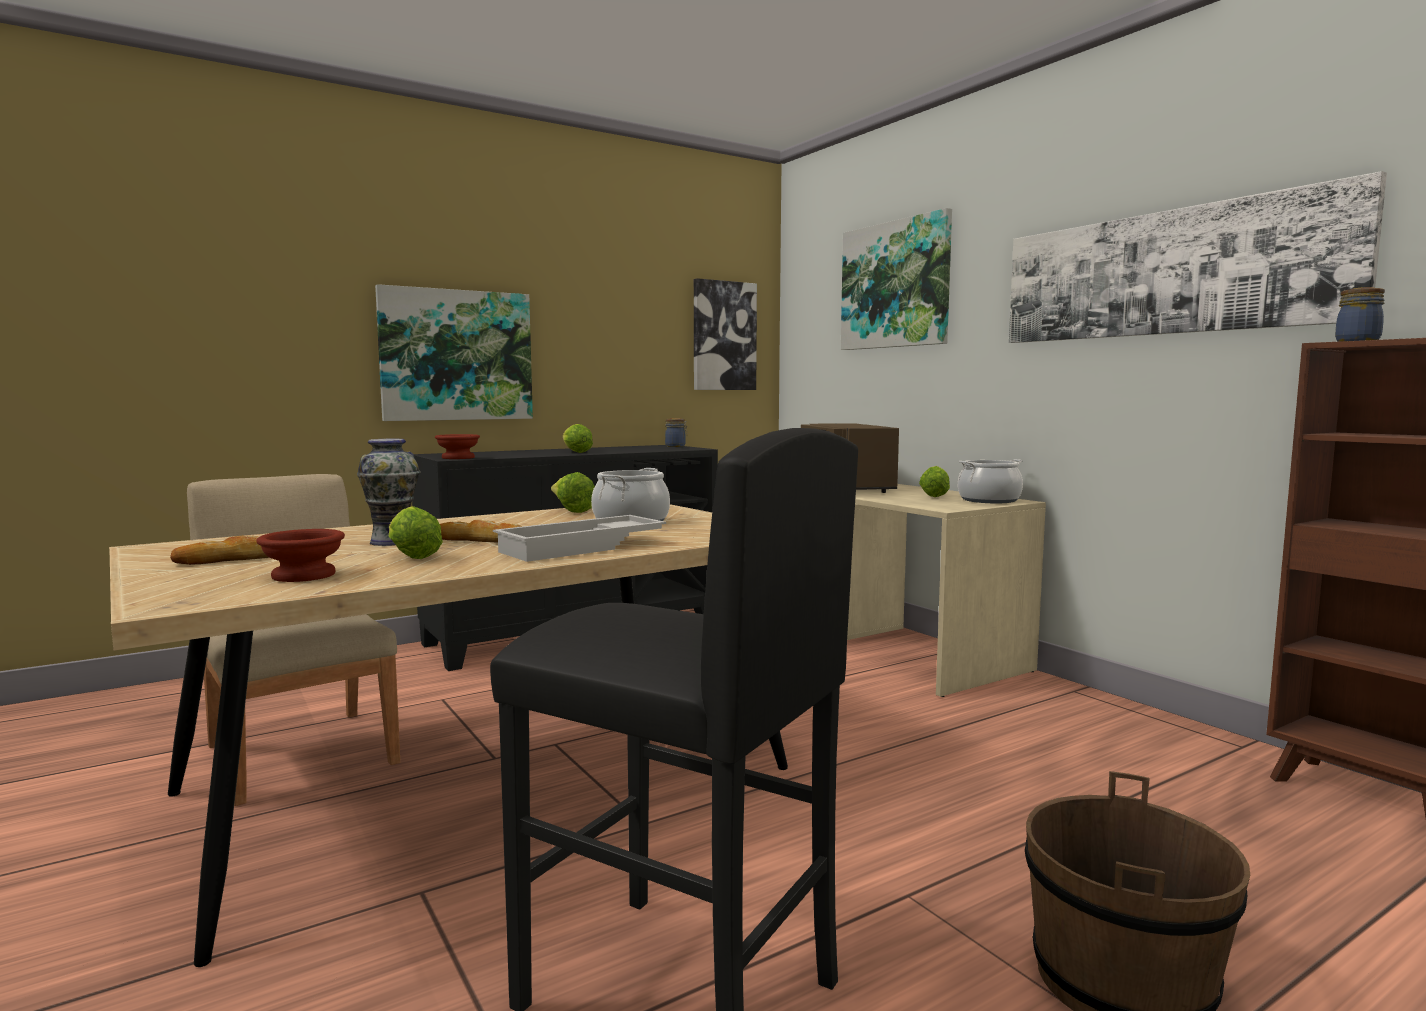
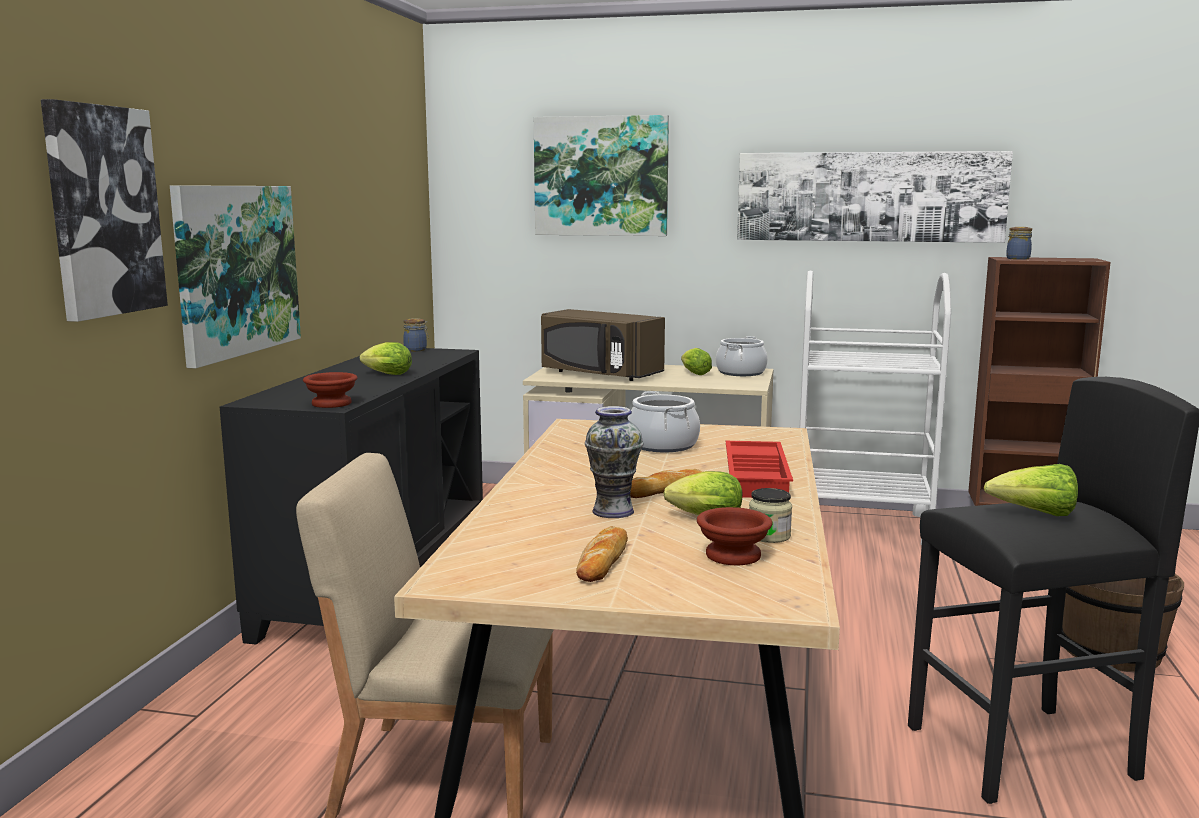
camera: 45 degrees left, 5 degrees up
(384, 574) = (769, 536): none -> jar
(571, 511) = (565, 445): lettuce -> lettuce (1035, 514)
(582, 548) = (758, 477): white tray -> red tray
(723, 336) = (402, 218): picture -> picture (103, 211)
(1100, 720) = (860, 525): none -> white cart

